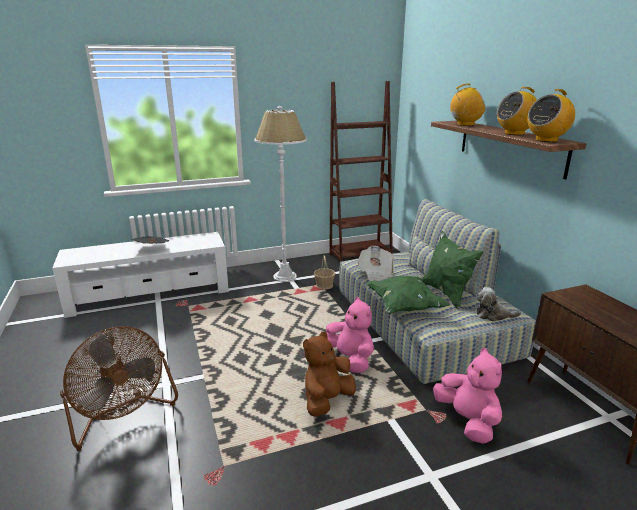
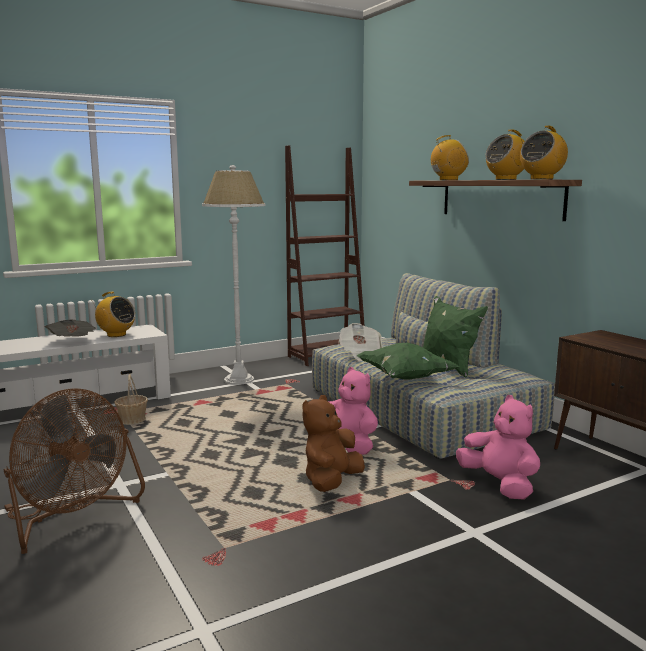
camera: 10 degrees left, 10 degrees down
(187, 243) = (116, 335): none -> radio
(324, 285) = (291, 385): basket -> basket (132, 420)
(493, 315) = (506, 379): plush toy -> none

